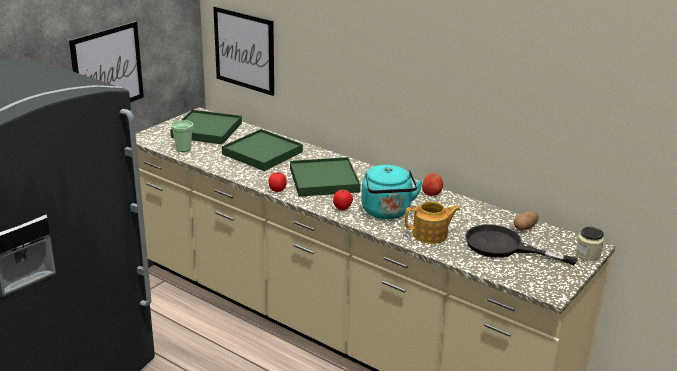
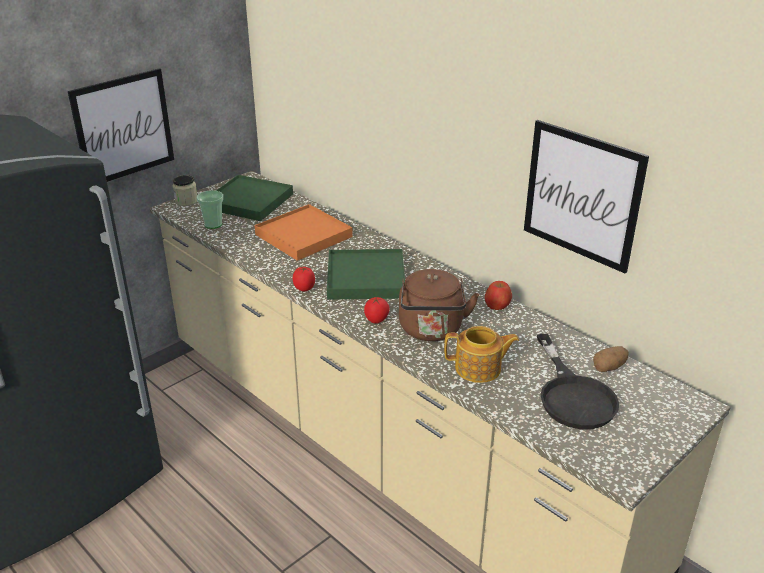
camera: 10 degrees right, 5 degrees up
(244, 50) = (295, 107): picture -> picture (582, 195)
(262, 153) = (304, 235): green tray -> orange tray
(387, 212) = (431, 331): turquoise kettle -> brown kettle
(504, 247) = (573, 395): black frying pan -> black frying pan turned 135 degrees counterclockwise
(588, 254) = (688, 417): jar -> jar (186, 201)

